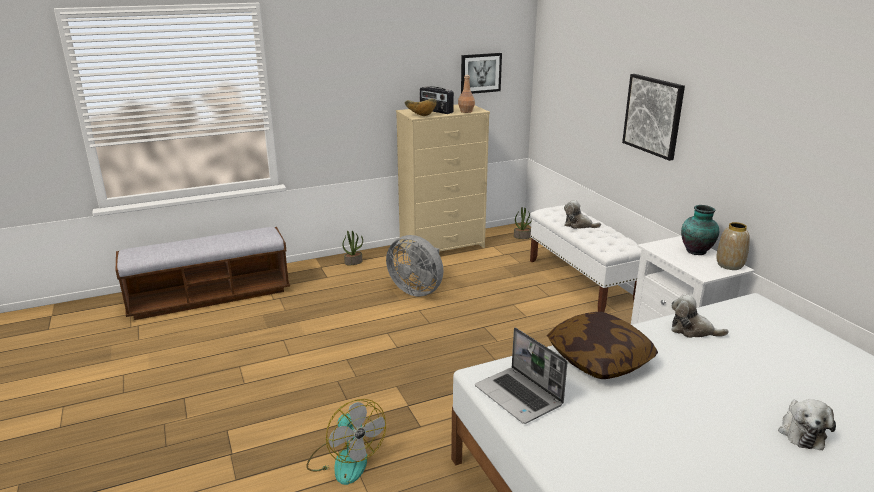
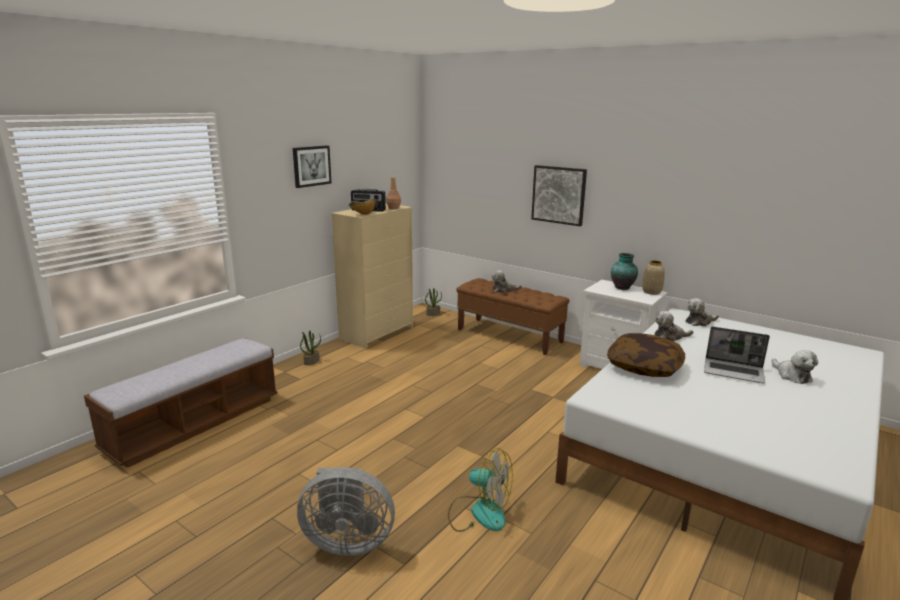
camera: 30 degrees left, 5 degrees down
(417, 290) = (393, 370): grey fan -> grey fan (347, 541)
(480, 73) = (388, 176): picture -> picture (311, 166)
(519, 396) = (631, 403): laptop -> laptop (734, 372)
(581, 281) = (509, 336): white bench -> brown bench
(767, 321) = (699, 322): none -> plush toy

